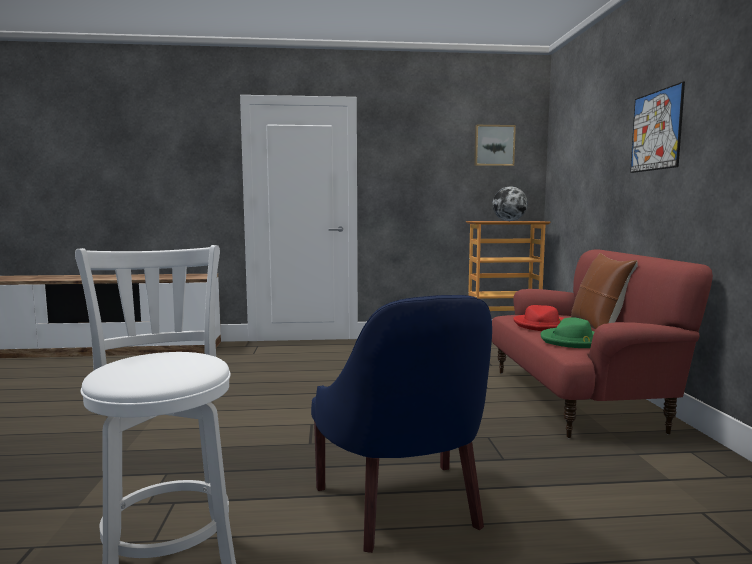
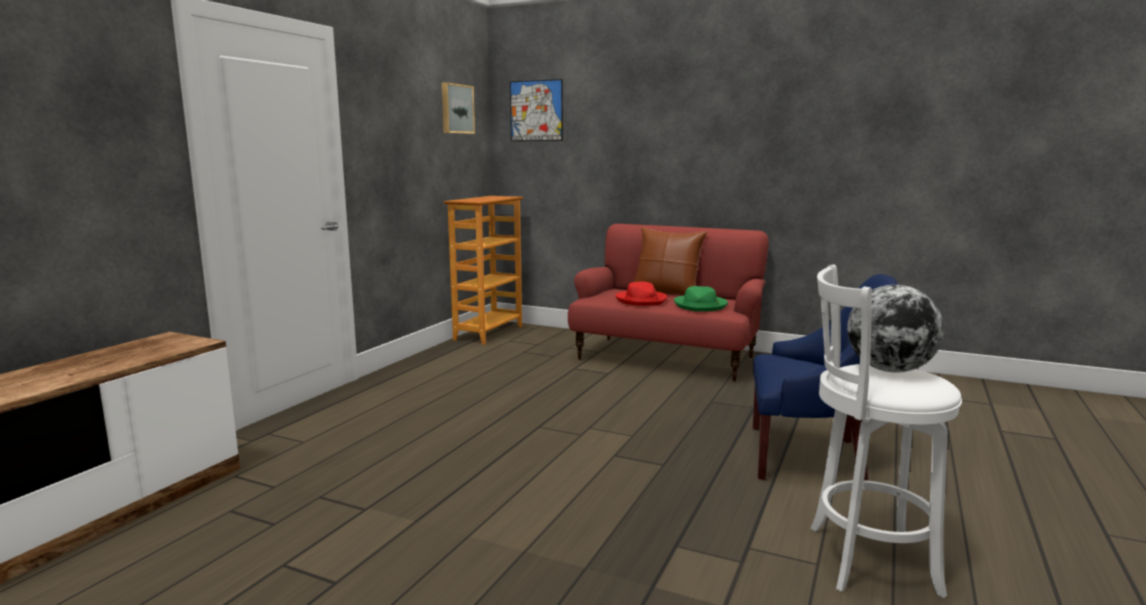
camera: 60 degrees left, 5 degrees up
(509, 221) = (484, 198): globe -> globe (889, 370)
(656, 130) = (686, 121): picture -> picture (536, 111)

